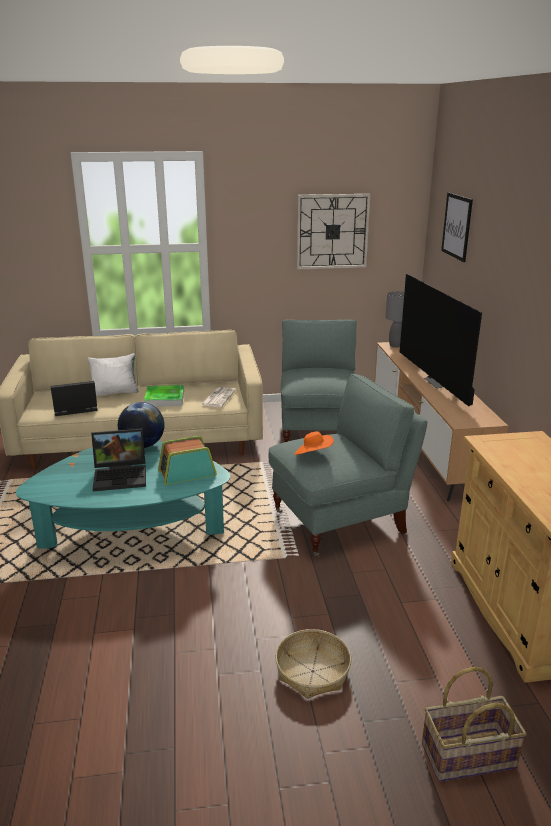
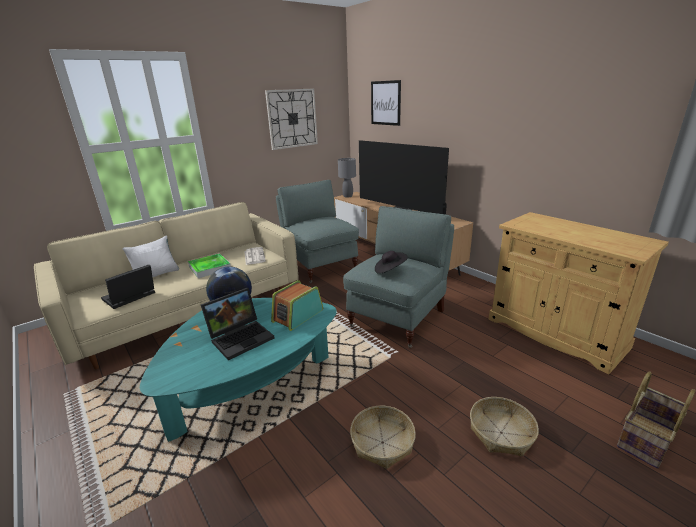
camera: 30 degrees left, 0 degrees up
(193, 625) = (382, 442): none -> basket
(313, 455) = (390, 270): orange hat -> black hat

